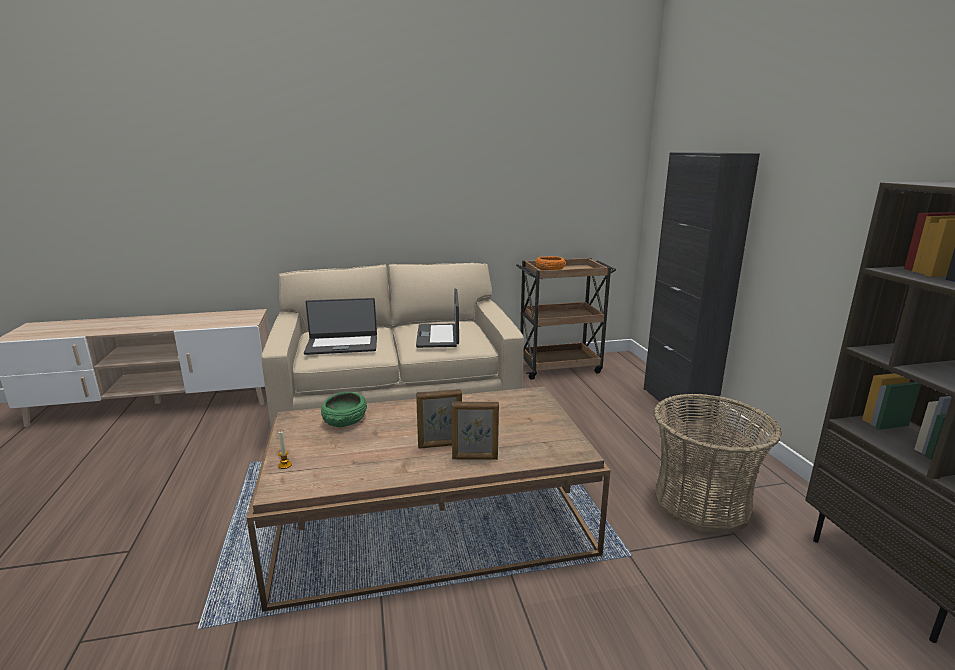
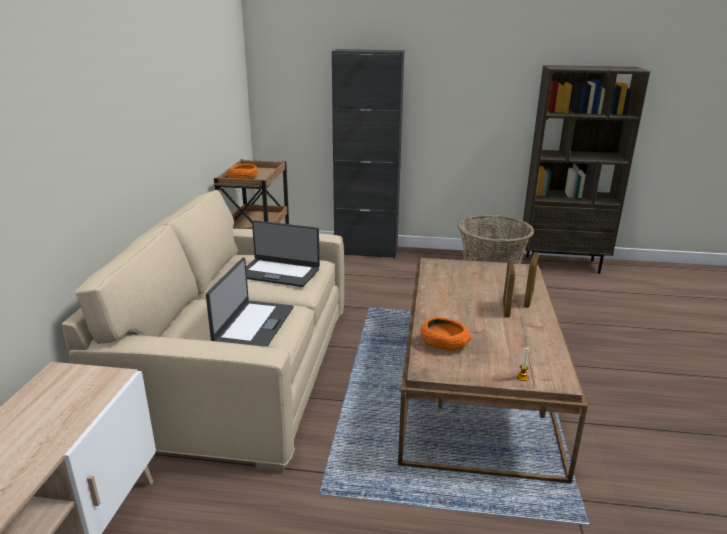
camera: 70 degrees left, 5 degrees up
(345, 419) = (444, 343): green bowl -> orange bowl

